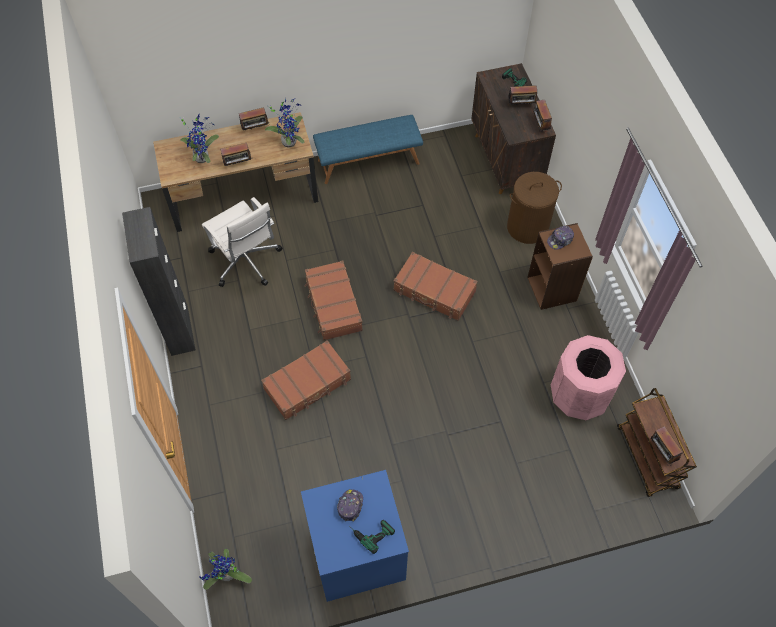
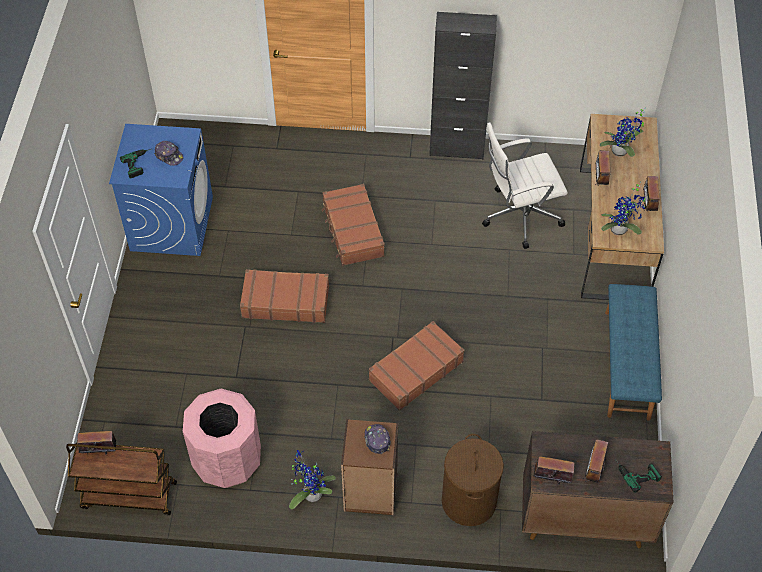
camera: 110 degrees right, 5 degrees down
(227, 575) = (203, 135): potted plant -> potted plant (311, 493)
(333, 305) = (435, 275): brown suitcase -> brown suitcase (285, 301)

